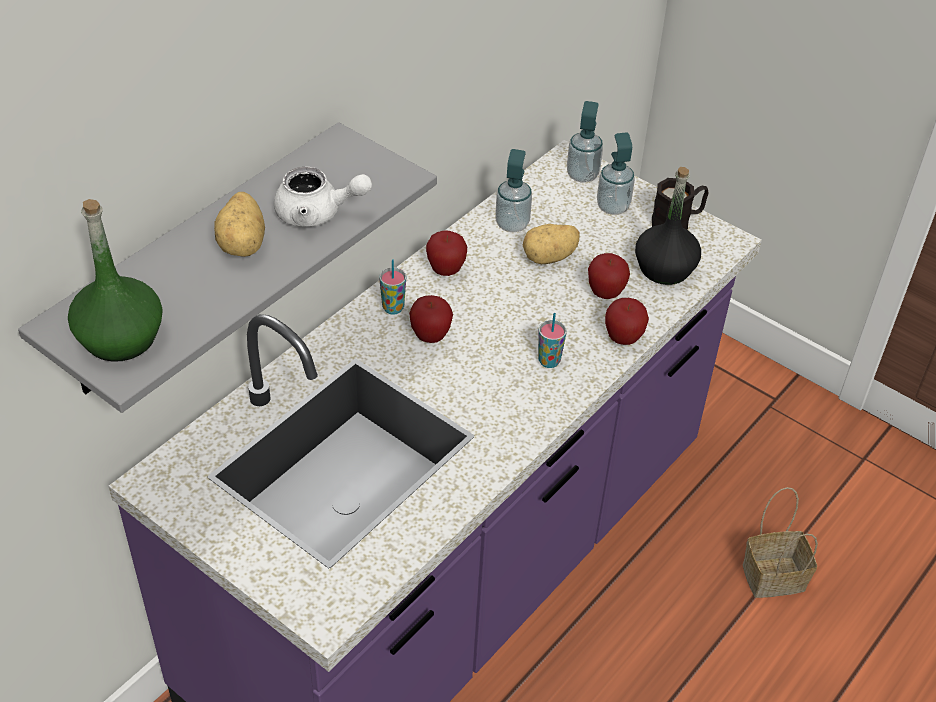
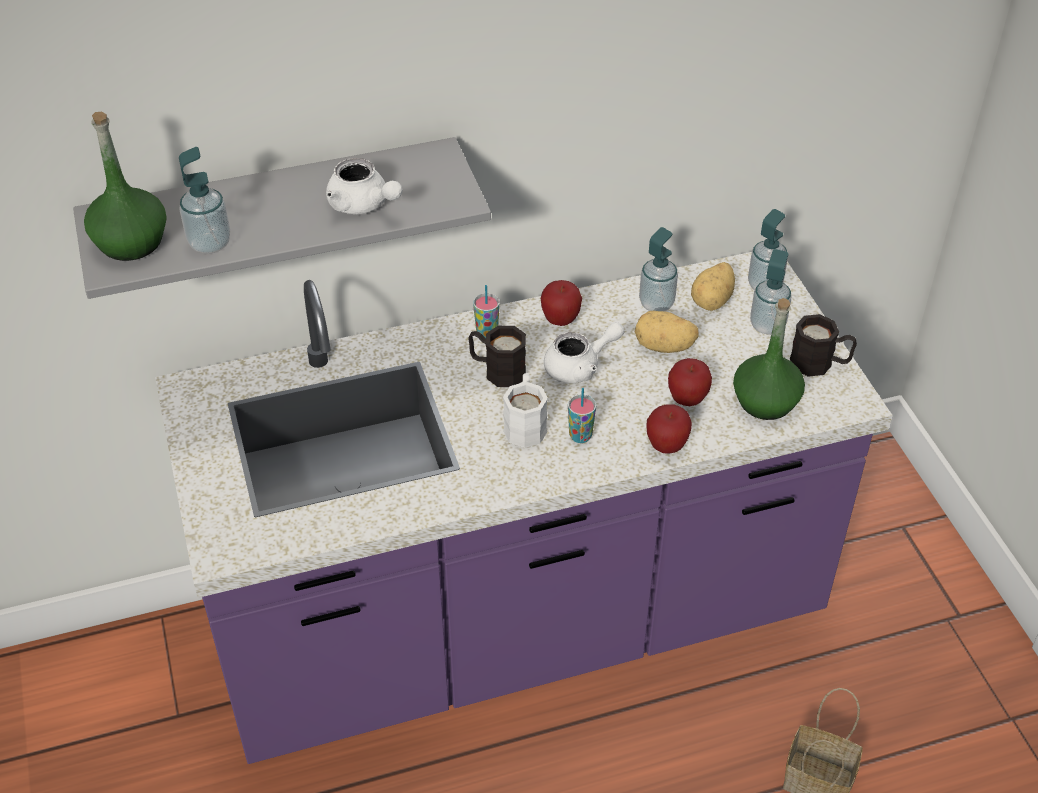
camera: 35 degrees right, 0 degrees up
(204, 307) = (210, 243): none -> soap dispenser
(244, 243) = (284, 207): potato -> potato (713, 301)
(430, 336) = (497, 370): apple -> black mug
(495, 372) = (525, 424): none -> white mug
(497, 303) = (580, 367): none -> white teapot
(665, 269) = (766, 402): black bottle -> green bottle

